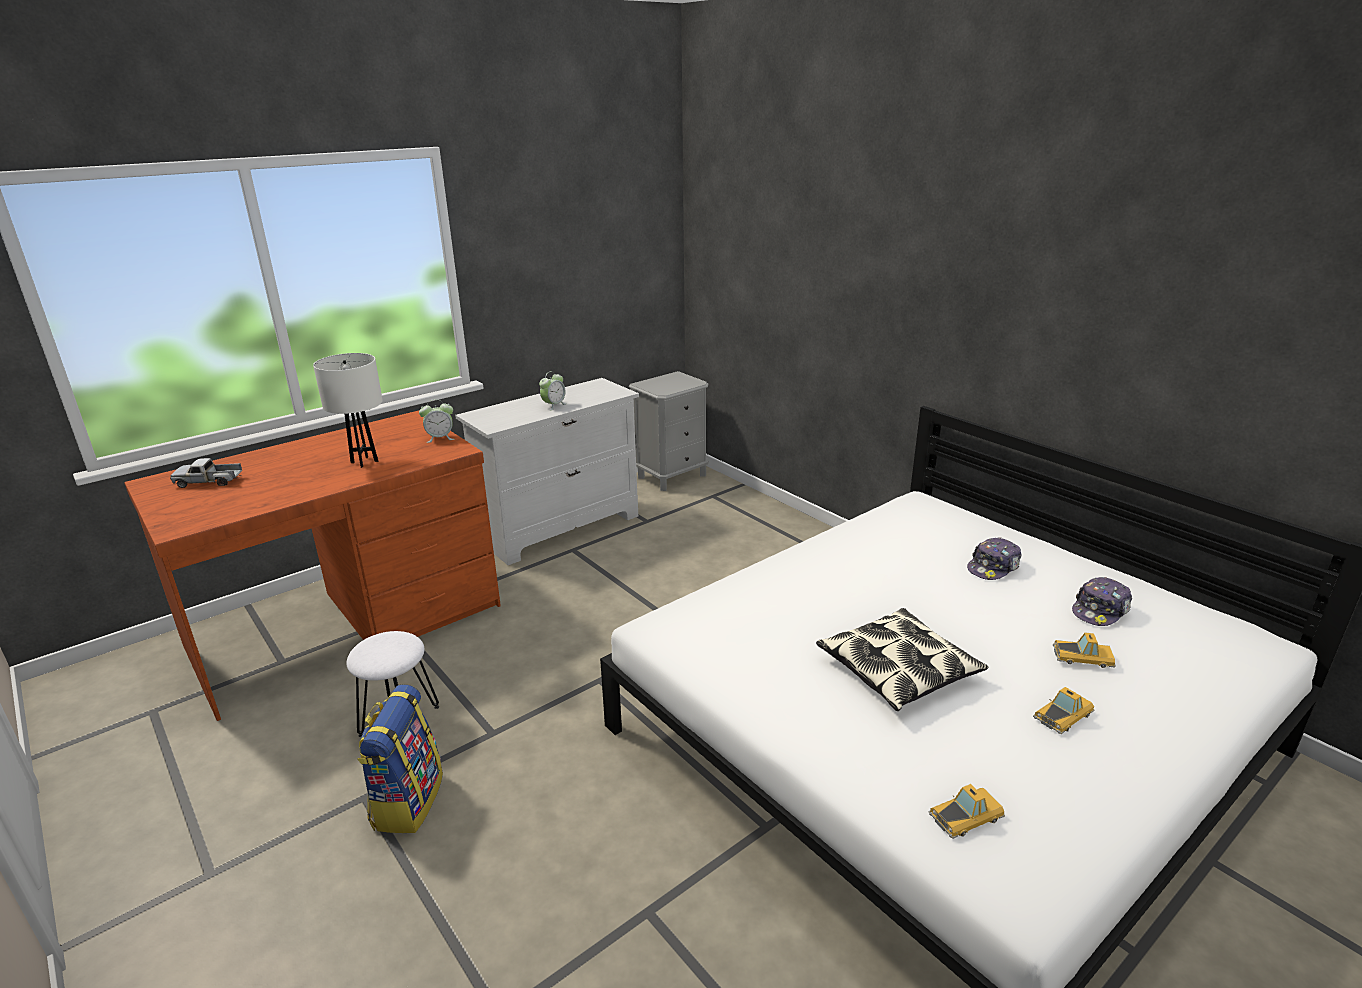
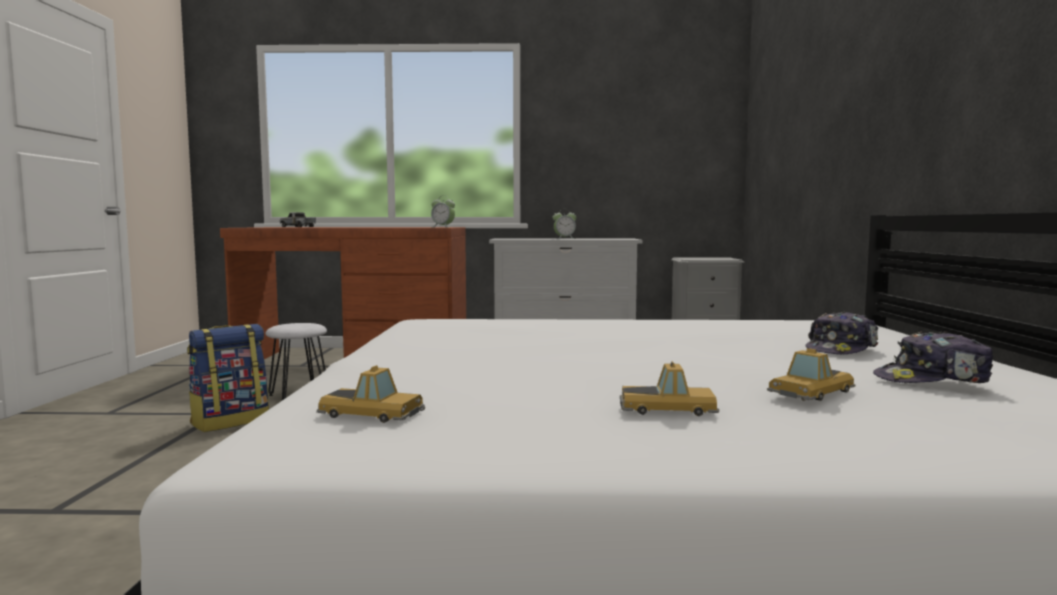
camera: 40 degrees right, 20 degrees down
(364, 462) = (380, 227): white table lamp -> none
(898, 670) = (556, 360): pillow -> none
(993, 567) = (841, 349): cap -> cap turned 45 degrees counterclockwise
(1084, 657) = (810, 391): toy car -> toy car turned 90 degrees clockwise

